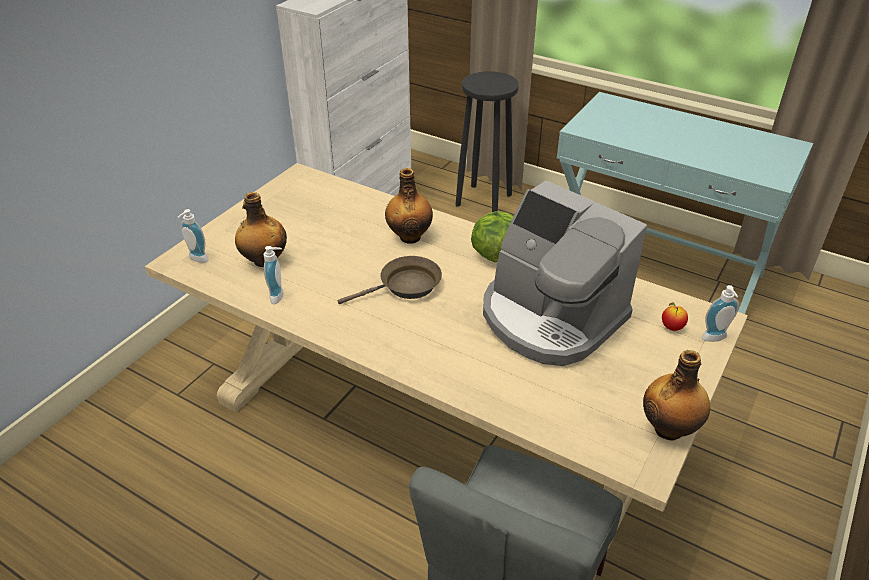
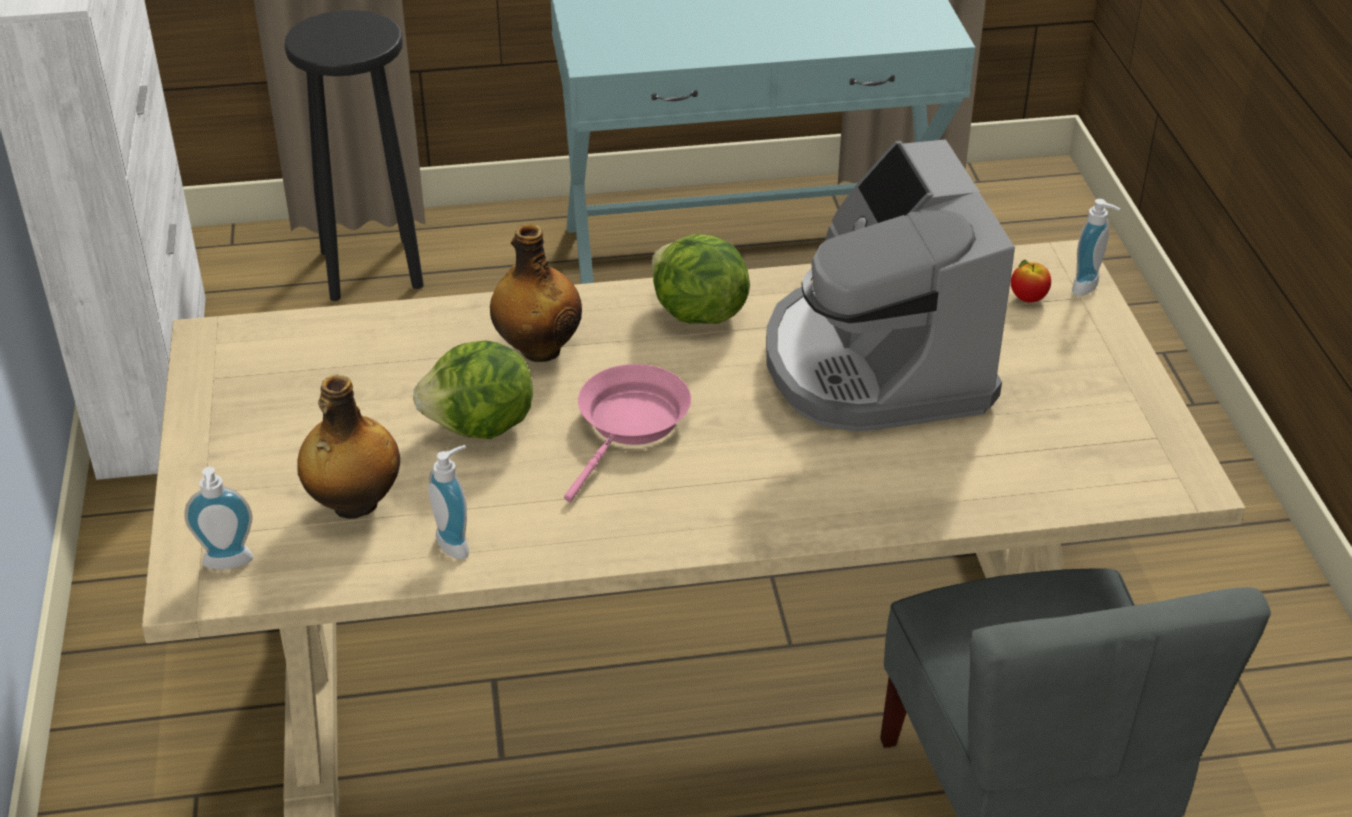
camera: 40 degrees left, 0 degrees up
(347, 256) = (481, 427): none -> lettuce
(405, 286) = (630, 425): brown frying pan -> pink frying pan
(550, 318) = (876, 364): coffee machine -> coffee machine turned 75 degrees clockwise
(669, 428) = (1160, 423): bottle -> none

